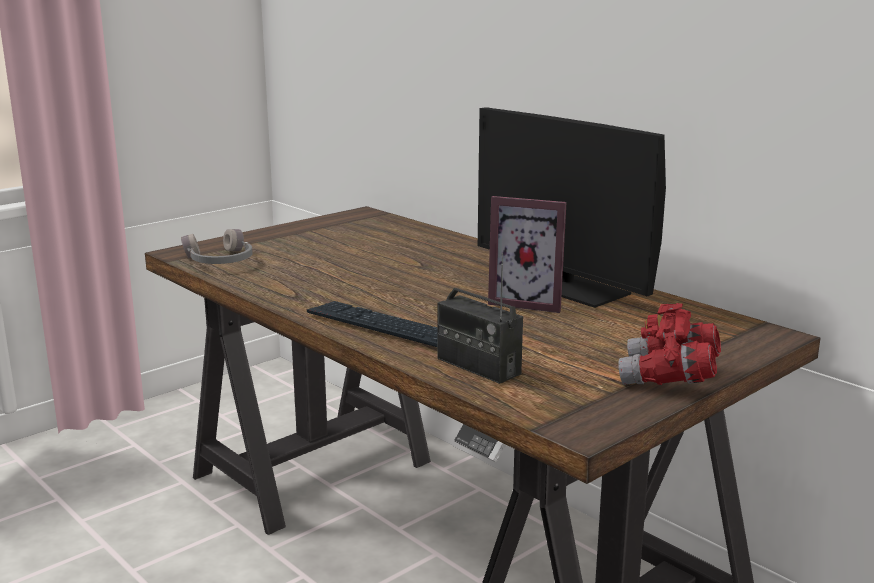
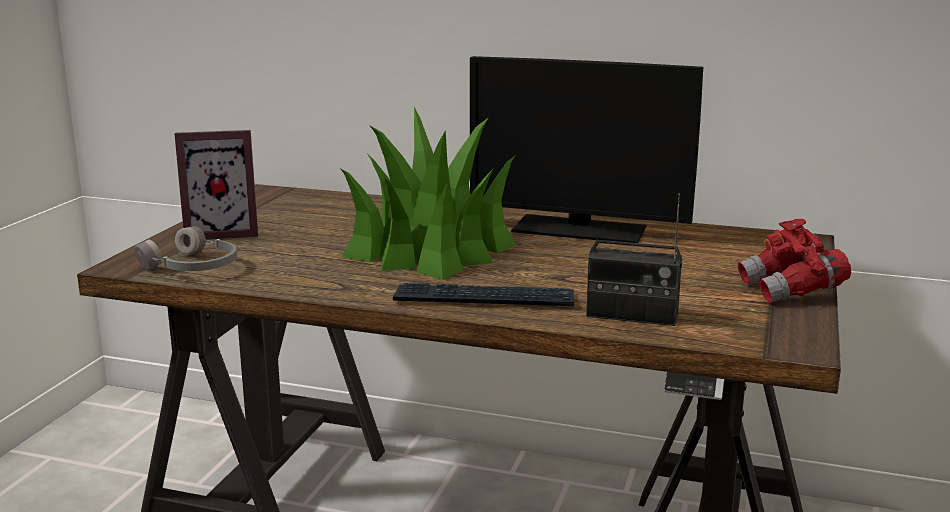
camera: 30 degrees left, 0 degrees up
(409, 279) = (431, 249): none -> potted plant
(528, 302) = (575, 249): picture frame -> picture frame (222, 232)

